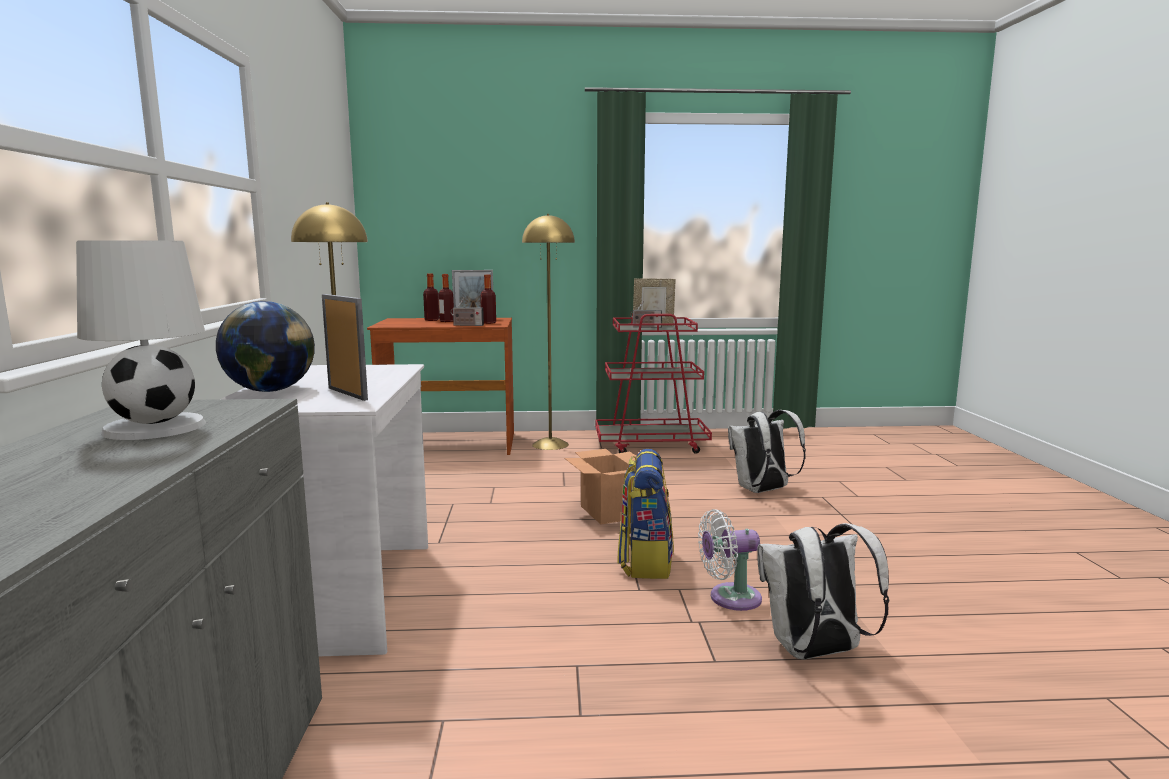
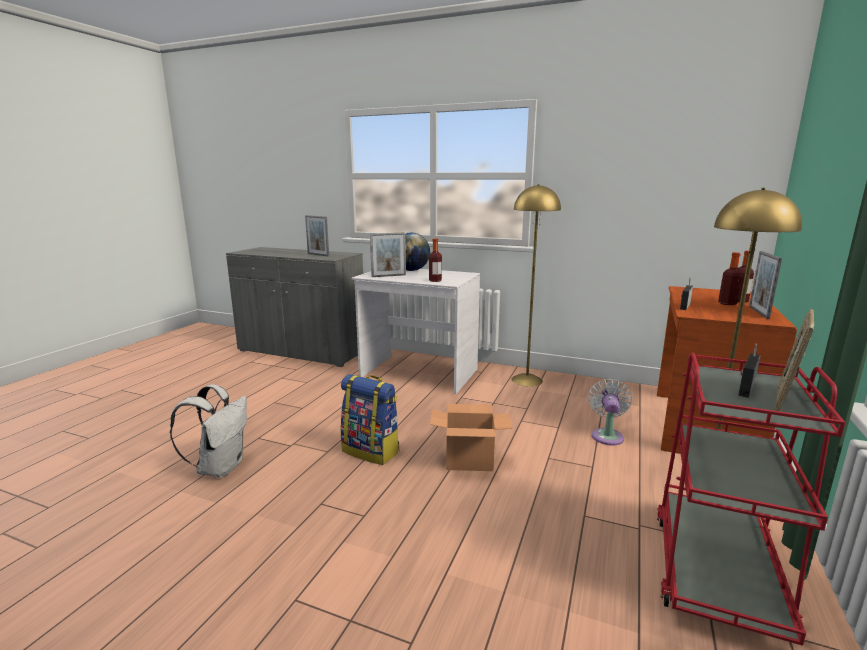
camera: 115 degrees right, 5 degrees up
(155, 427) = (318, 254): white table lamp -> picture frame
(488, 323) = (713, 313): bottle -> bottle (435, 280)
(729, 598) = (296, 464): white fan -> white fan (607, 435)
(762, 491) = (466, 589): white backpack -> none

